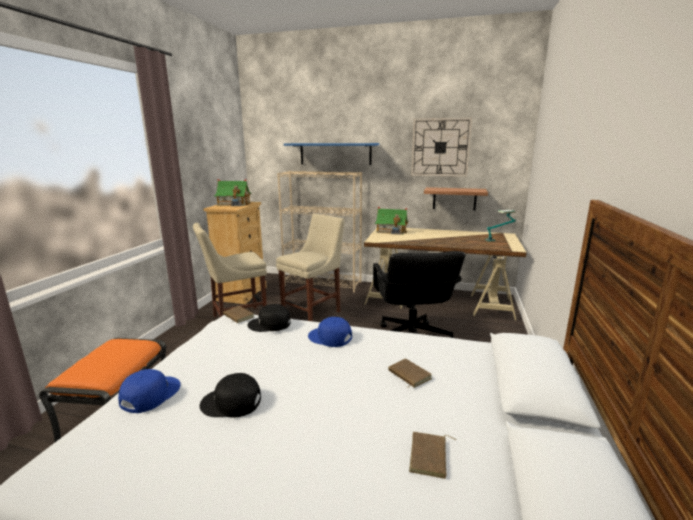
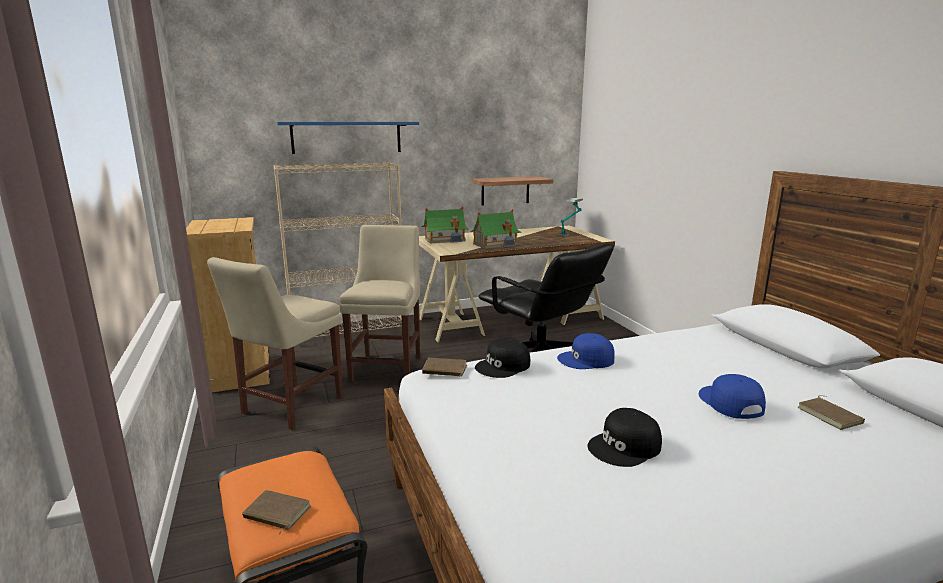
camera: 35 degrees left, 0 degrees up
(150, 394) = (529, 478): blue cap -> blue cap (729, 403)
(234, 204) = (218, 224): toy house -> toy house (495, 244)
(408, 375) = (709, 368): brown book -> brown book (275, 514)
(440, 147) = (486, 127): wall clock -> none

